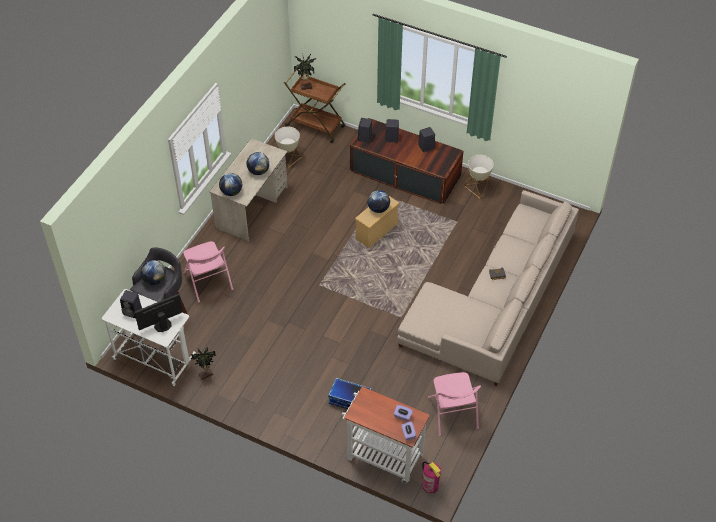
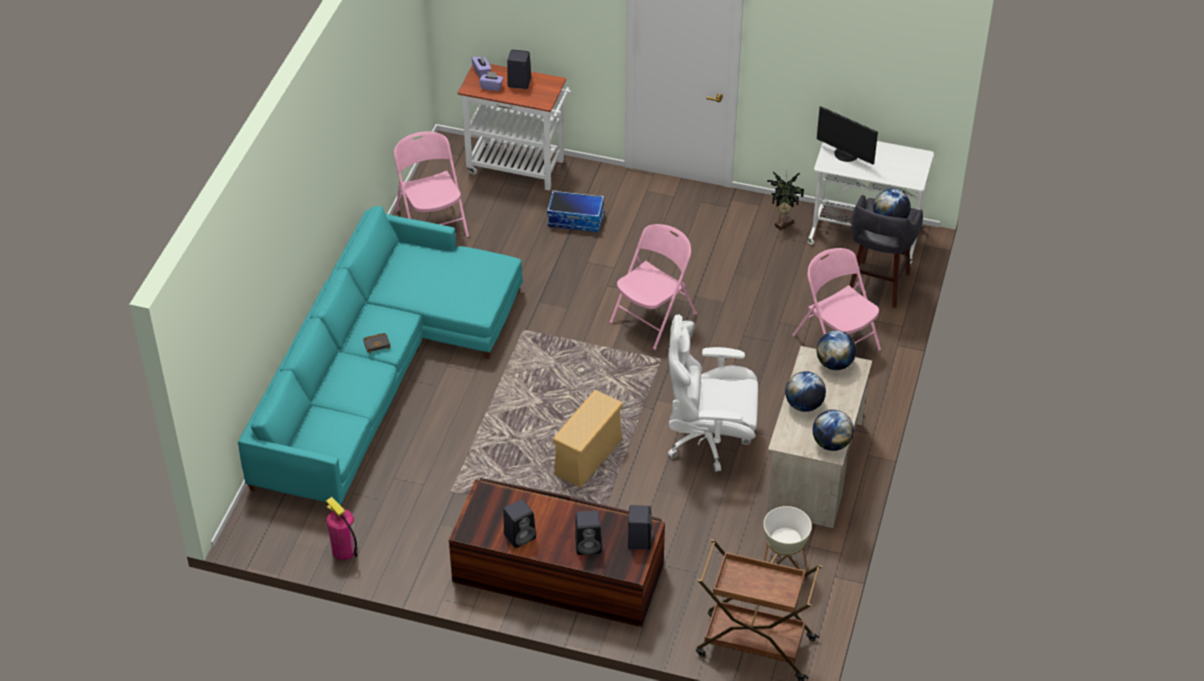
camera: 170 degrees right, 5 degrees down
(133, 311) = (894, 164): black speaker -> black speaker (518, 82)
(162, 324) = (845, 154): monitor -> monitor turned 75 degrees clockwise
(304, 231) = (711, 440): none -> white office chair
(306, 87) = (779, 588): potted plant -> none
(316, 314) = (653, 318): none -> pink chair
(378, 209) = (586, 421): globe -> globe (831, 443)
(430, 485) = (453, 147): fire extinguisher -> fire extinguisher (344, 550)
(478, 189) = (418, 559): planter -> none
(494, 303) = (380, 368): beige sofa -> turquoise sofa

